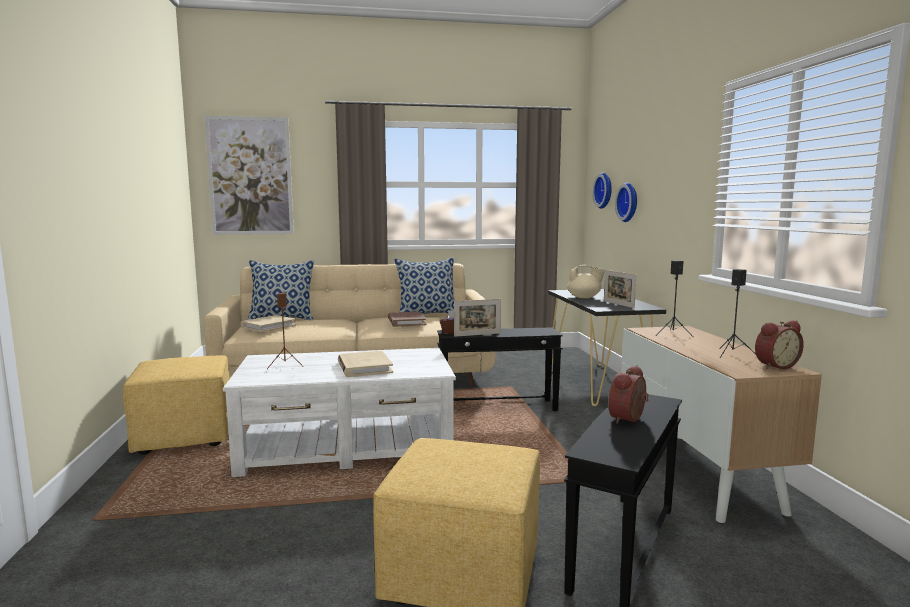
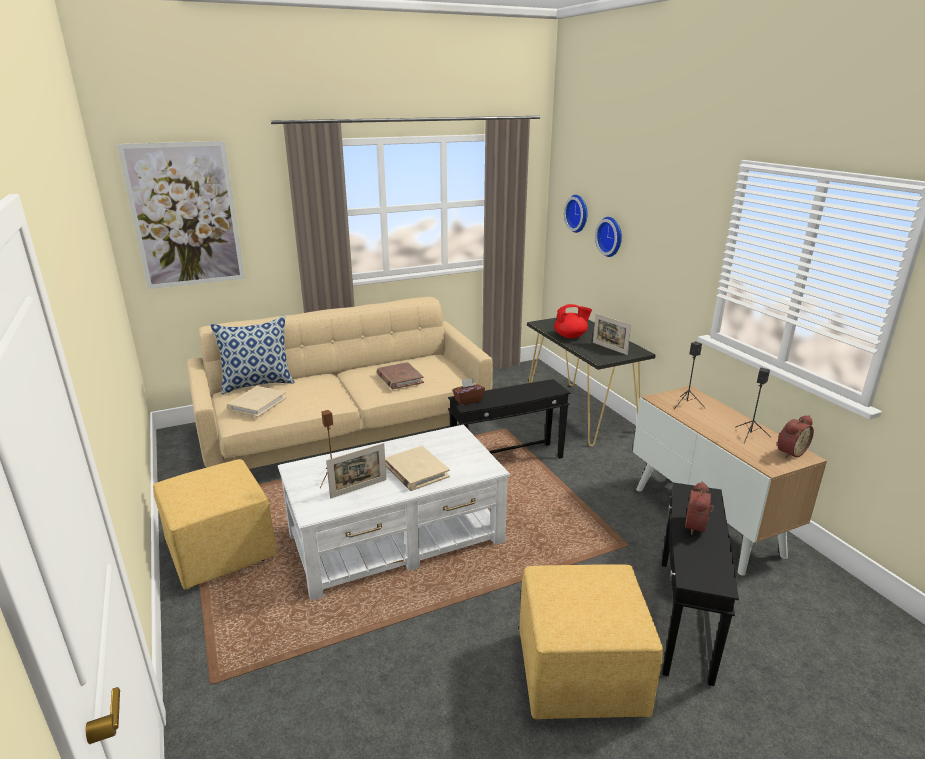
camera: 15 degrees left, 15 degrees up
(427, 315) = (409, 359): pillow -> none
(477, 334) = (492, 402): picture frame -> picture frame (358, 489)
(584, 297) = (571, 336): beige teapot -> red teapot

